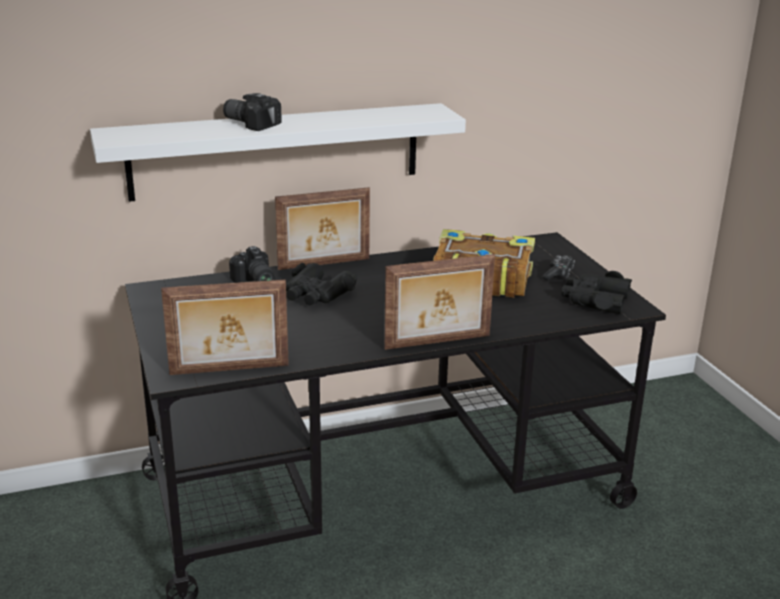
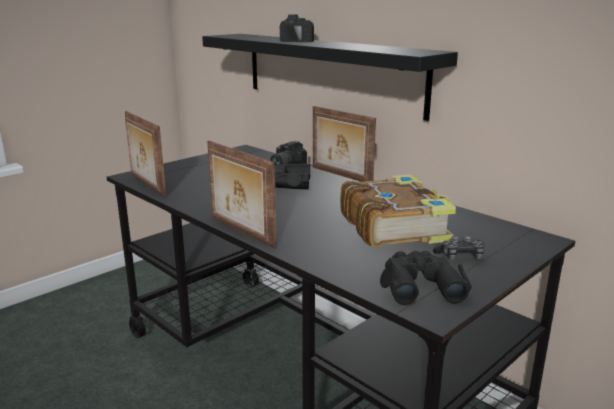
camera: 65 degrees right, 5 degrees down
(276, 151) = (330, 72): white shelf -> black shelf

